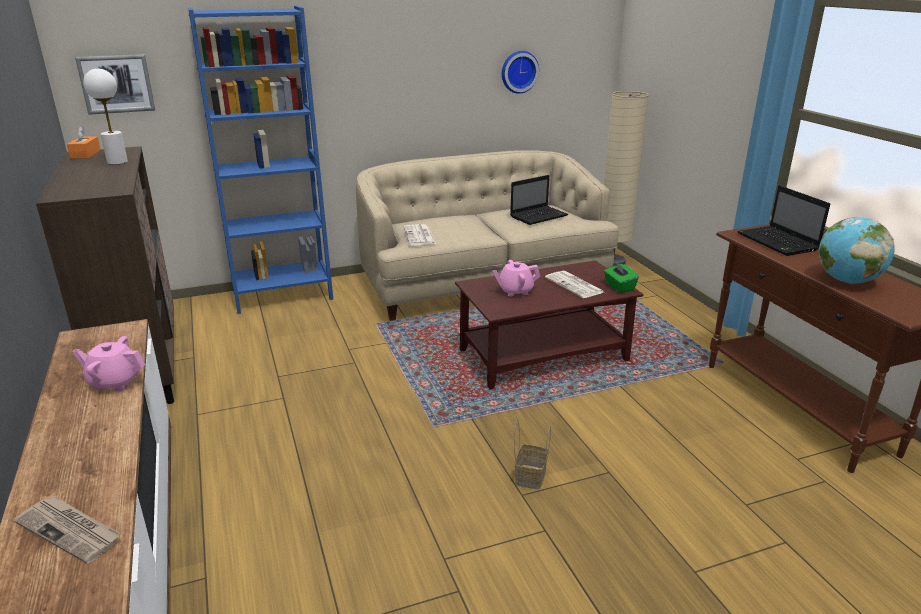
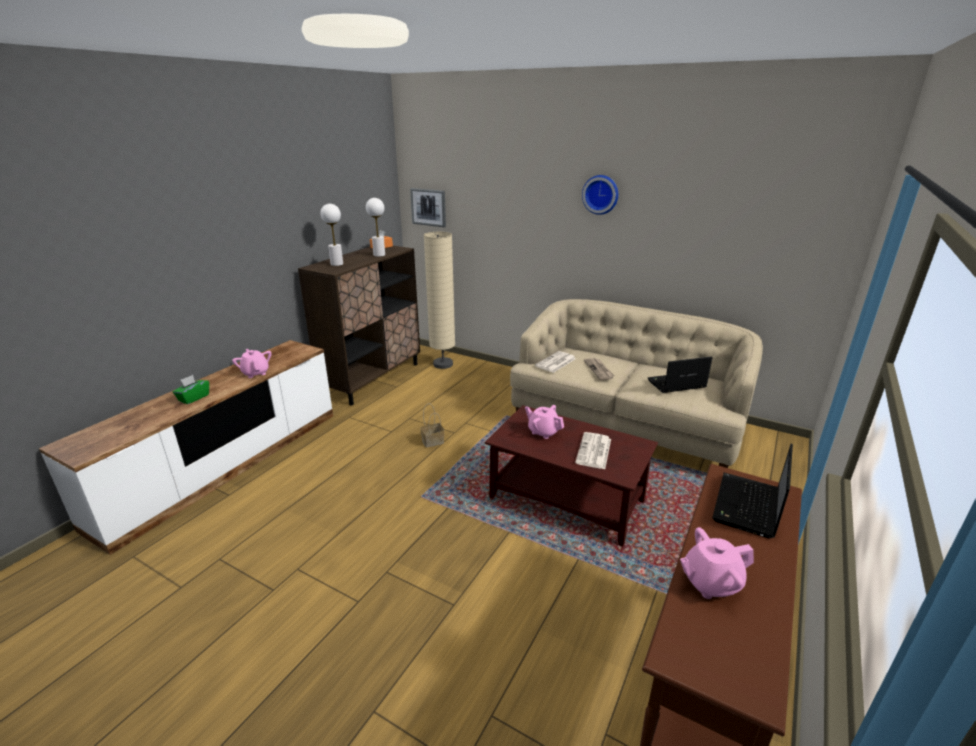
camera: 50 degrees right, 0 degrees up
(70, 530) = (130, 425): newspaper -> newspaper (599, 370)
(88, 184) = (336, 264): none -> white table lamp
(282, 295) = (491, 372): blue bookcase -> none
(518, 71) = (729, 245): wall clock -> wall clock (601, 194)
(530, 476) = (410, 565): basket -> basket (433, 441)
(539, 216) = (675, 384): laptop -> laptop turned 150 degrees clockwise
(612, 262) = (775, 464): beige floor lamp -> beige floor lamp (443, 364)
(619, 287) = (625, 472): green tissue box -> green tissue box (193, 398)
(846, 281) = (710, 583): globe -> pink teapot

